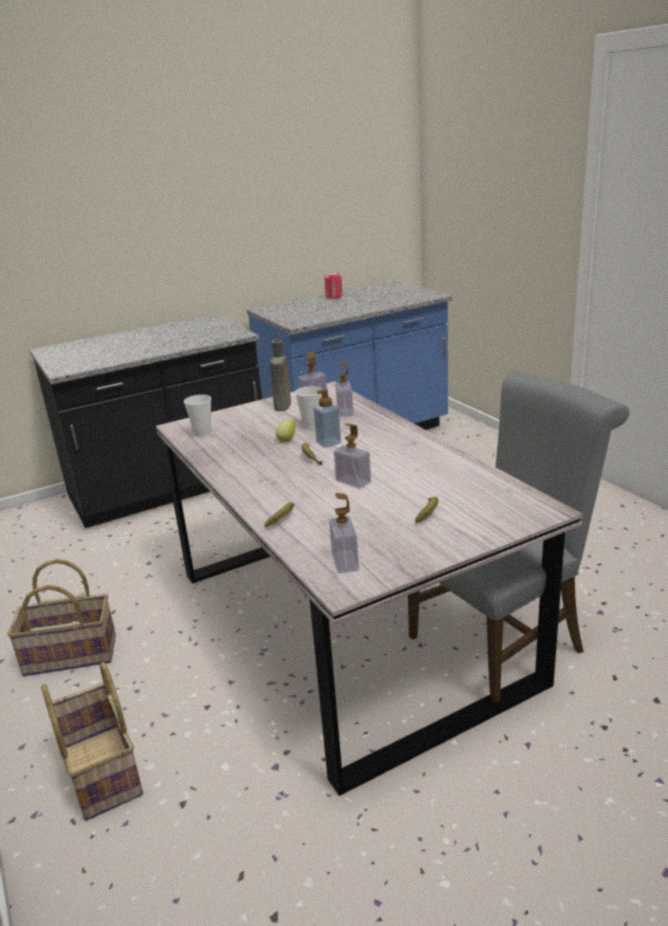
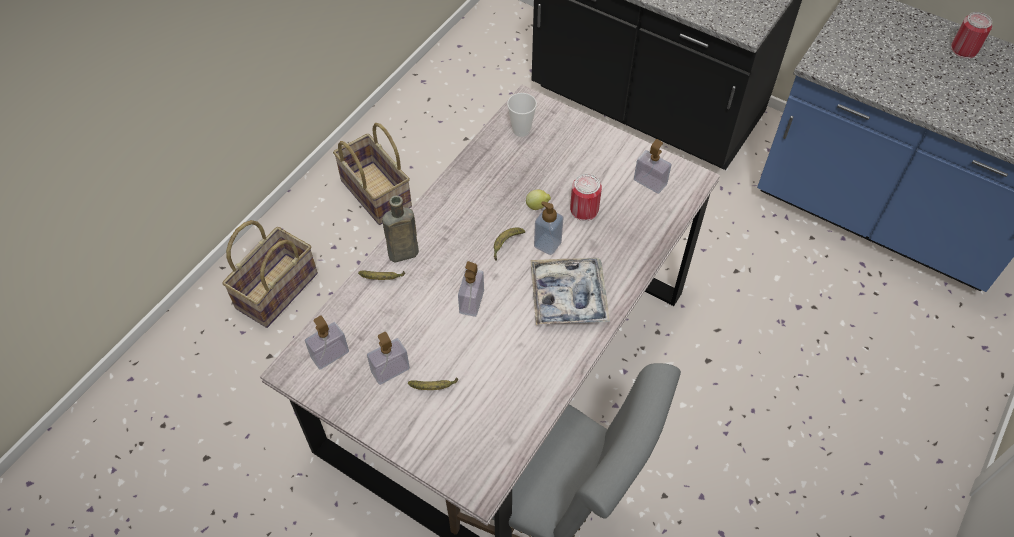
camera: 60 degrees right, 30 degrees up
(282, 407) = (617, 163): brown bottle -> brown bottle (401, 254)
(311, 425) = (584, 210): cup -> can
(345, 412) = (633, 224): soap dispenser -> soap dispenser (390, 370)
(387, 444) = (568, 296): none -> tray

